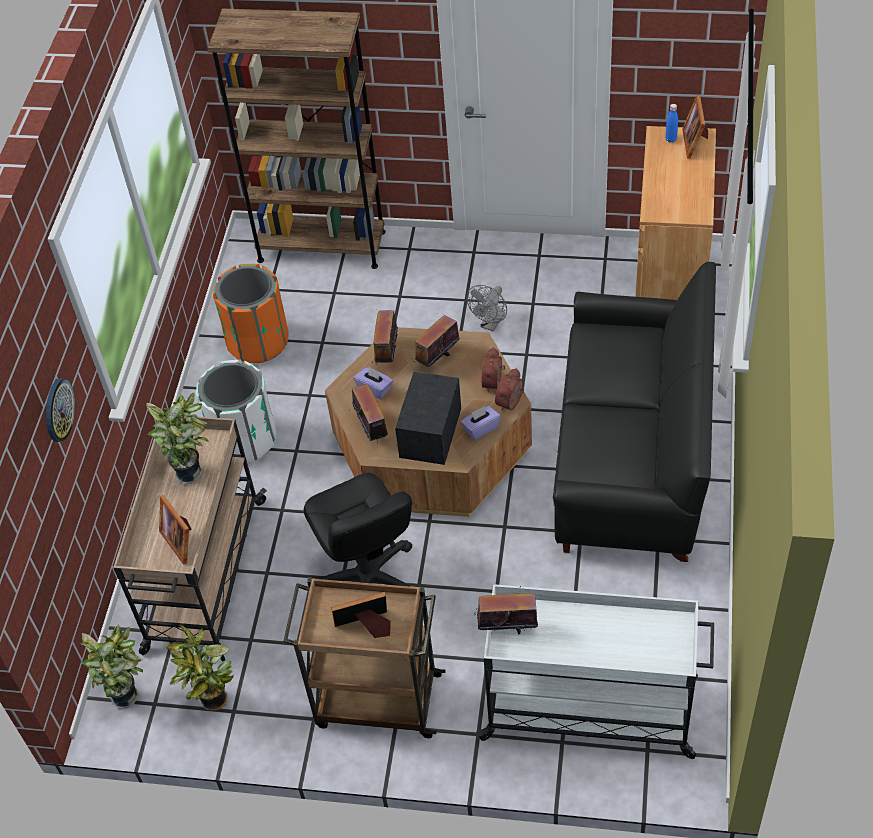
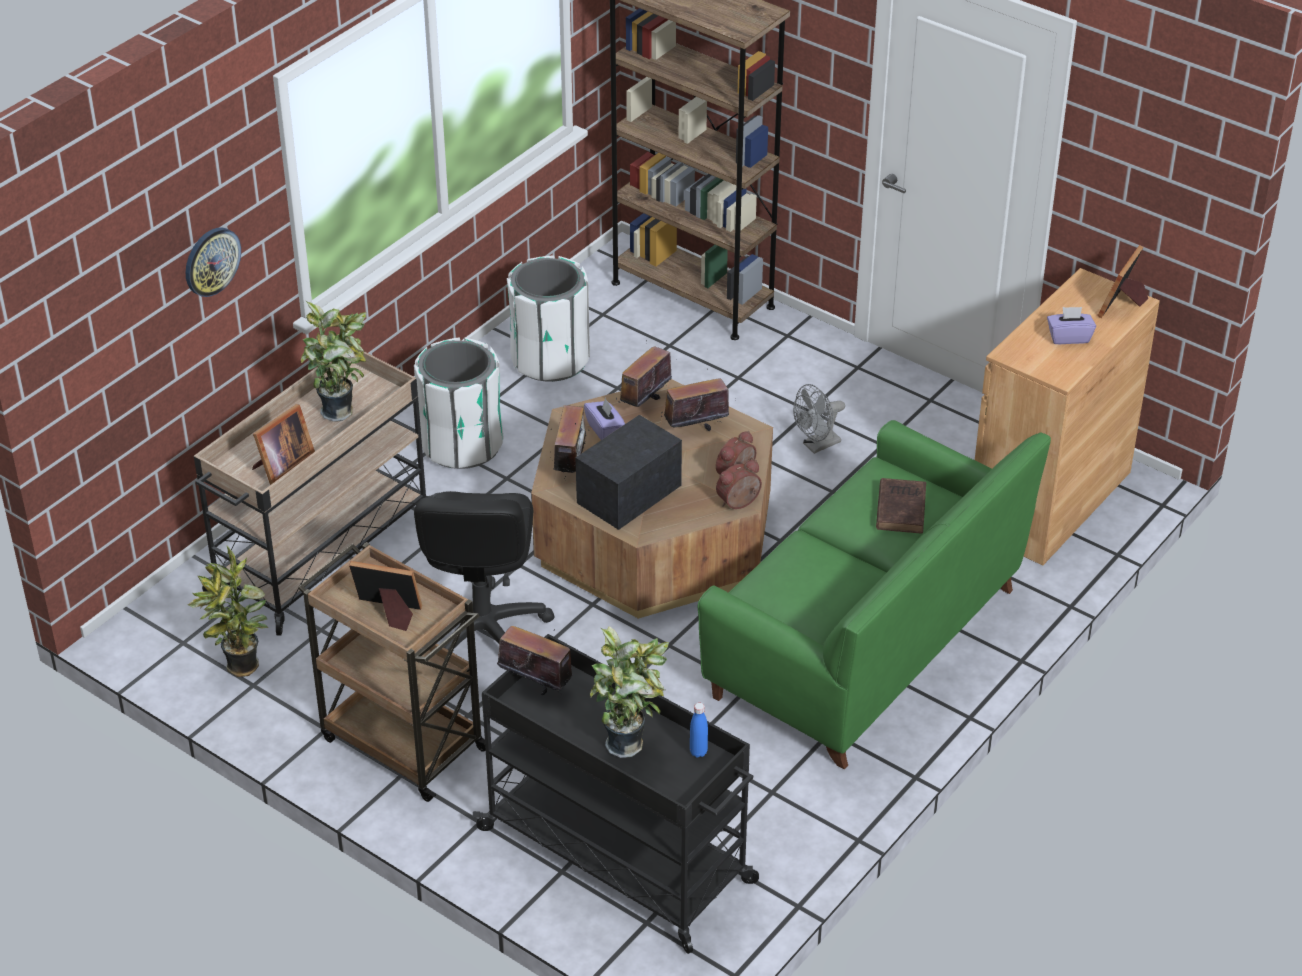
camera: 25 degrees right, 10 degrees down
(127, 694) = (164, 622): potted plant -> potted plant (629, 743)
(181, 540) = (282, 466): picture frame -> picture frame turned 135 degrees counterclockwise
(258, 342) = (550, 359): orange trash can -> white trash can
(481, 428) = (686, 513): purple tissue box -> purple tissue box (1069, 337)
(592, 709) = (619, 857): white cart -> black cart
(626, 356) = (901, 508): none -> brown book
(632, 459) = (866, 643): black sofa -> green sofa
(671, 139) = (1095, 291): blue bottle -> blue bottle (698, 752)

